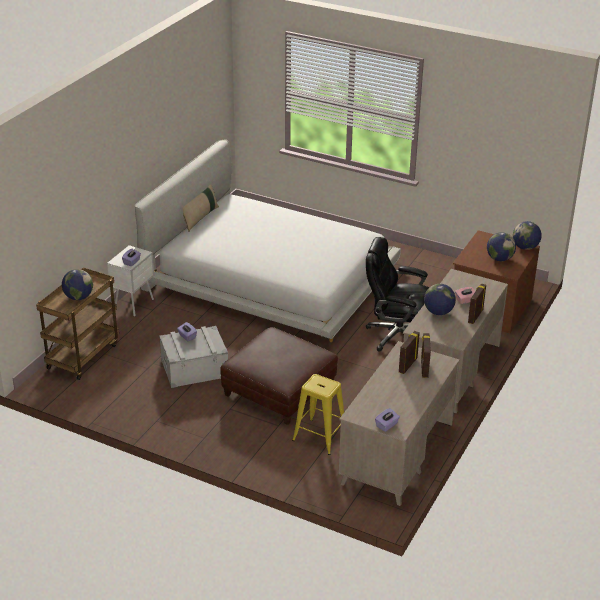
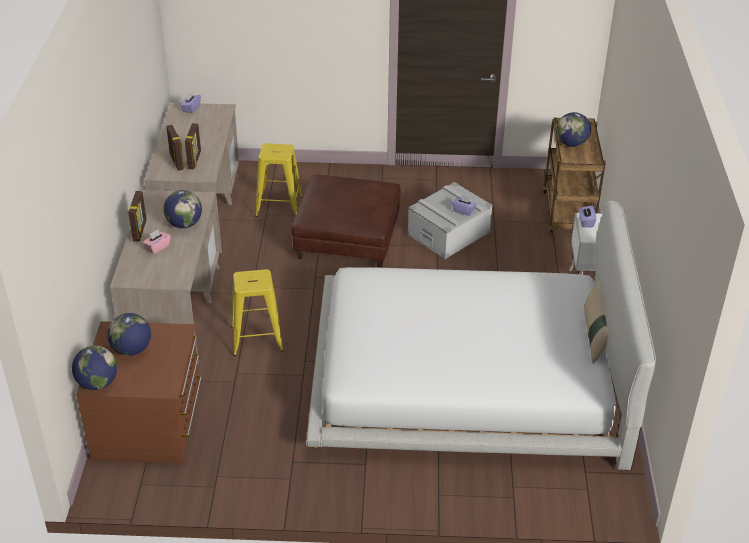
camera: 155 degrees right, 5 degrees up
(396, 335) = (257, 338): black office chair -> yellow stool

